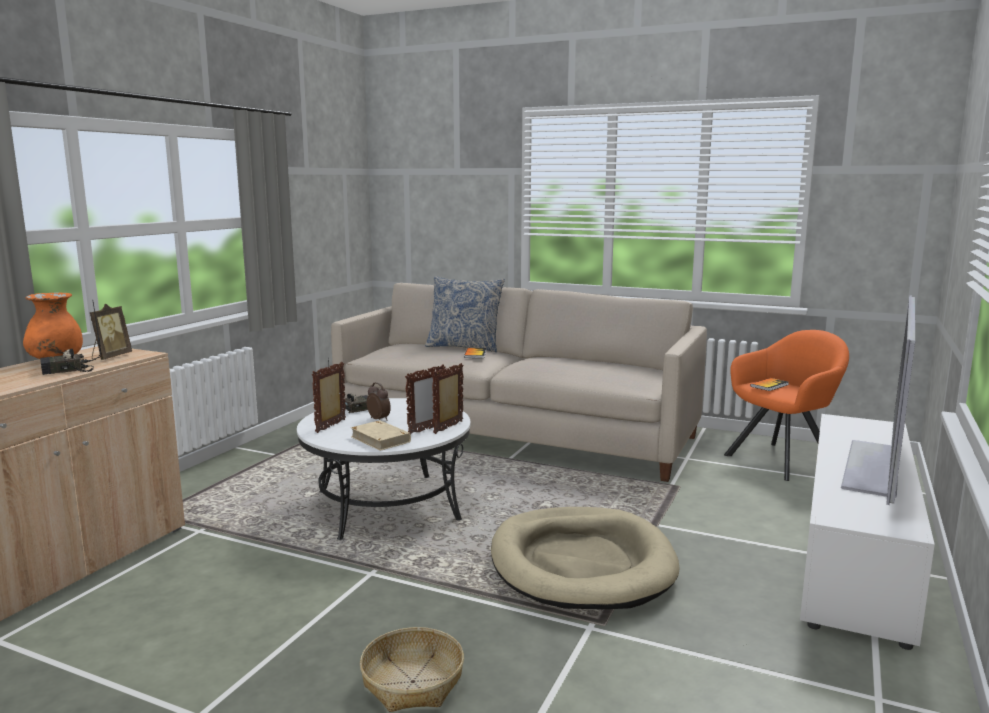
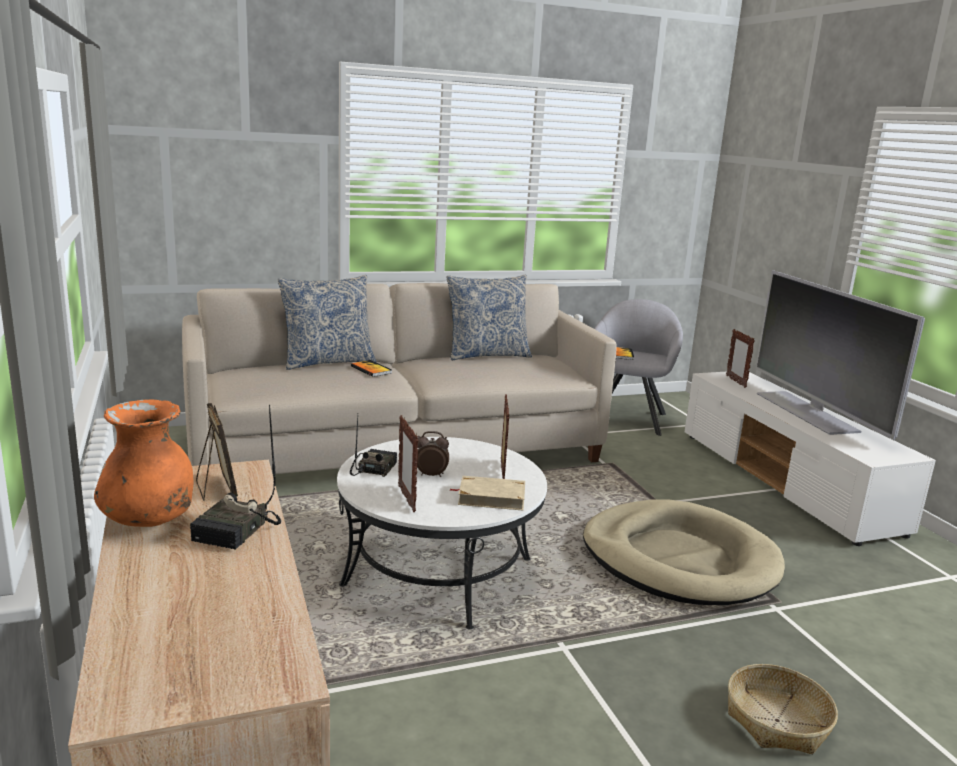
camera: 45 degrees left, 5 degrees up
(449, 427) = (514, 463): picture frame -> picture frame (736, 382)
(599, 360) = (487, 355): none -> pillow
(784, 459) = (628, 417): orange armchair -> grey armchair

